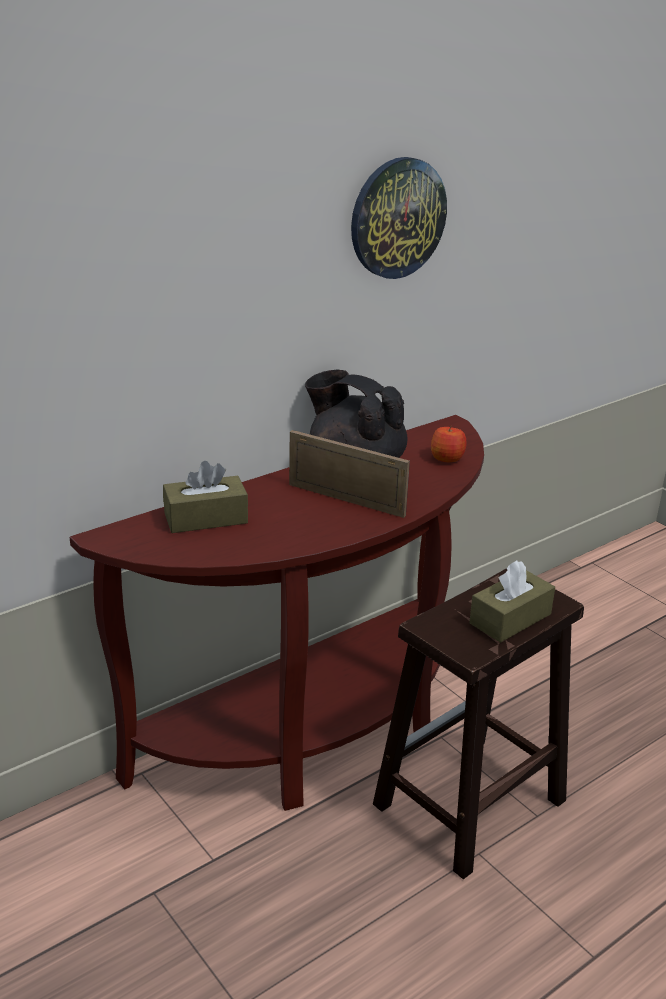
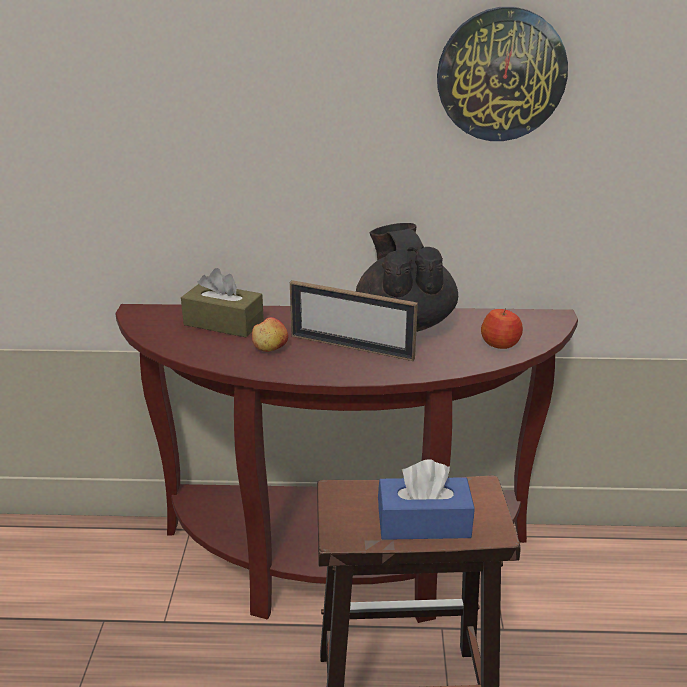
camera: 40 degrees right, 0 degrees up
(283, 525) = (270, 348): none -> apple
(346, 499) = (351, 347): picture frame -> picture frame turned 135 degrees clockwise
(510, 619) = (423, 523): brown tissue box -> blue tissue box

